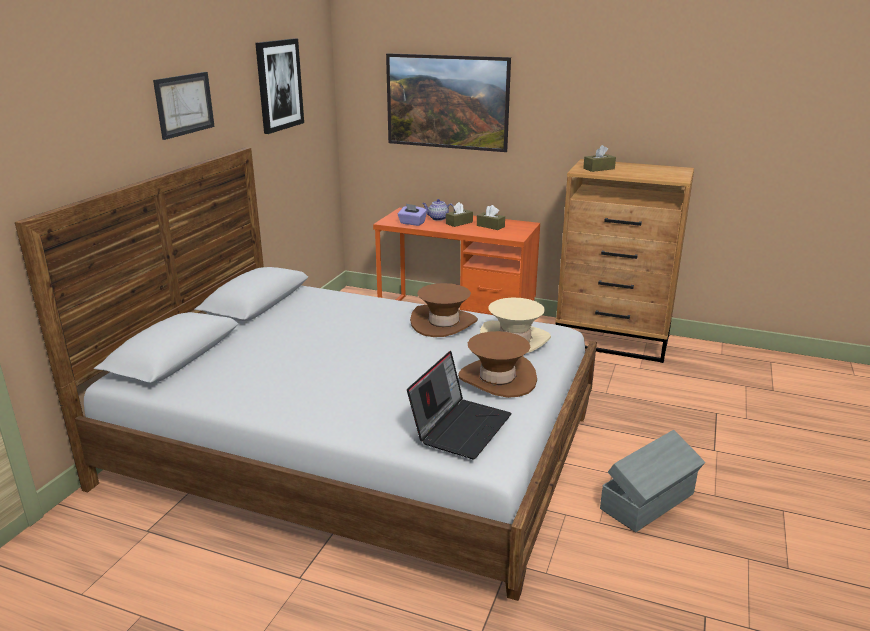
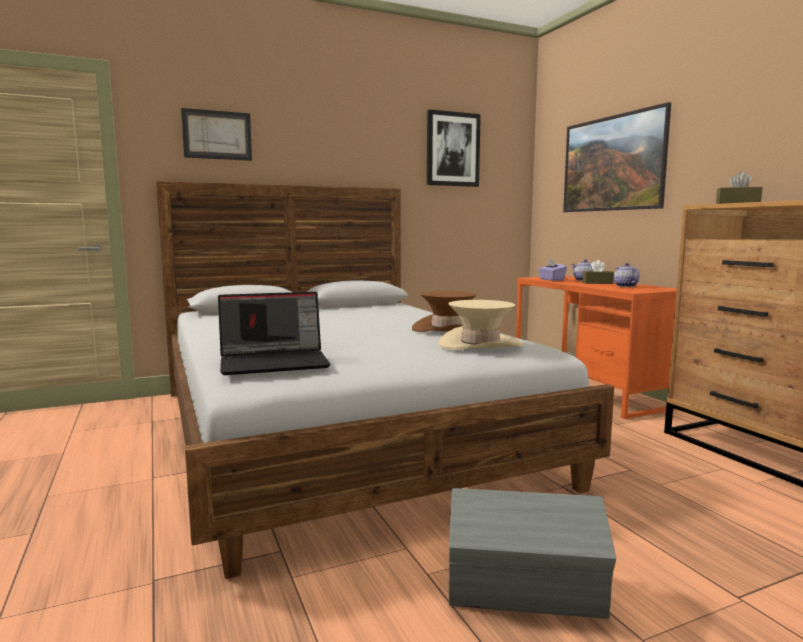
camera: 45 degrees right, 15 degrees down
(184, 104) = (335, 141): picture -> picture (217, 135)
(490, 226) = (625, 286): brown tissue box -> teapot
(497, 379) = (392, 355): brown hat -> none

